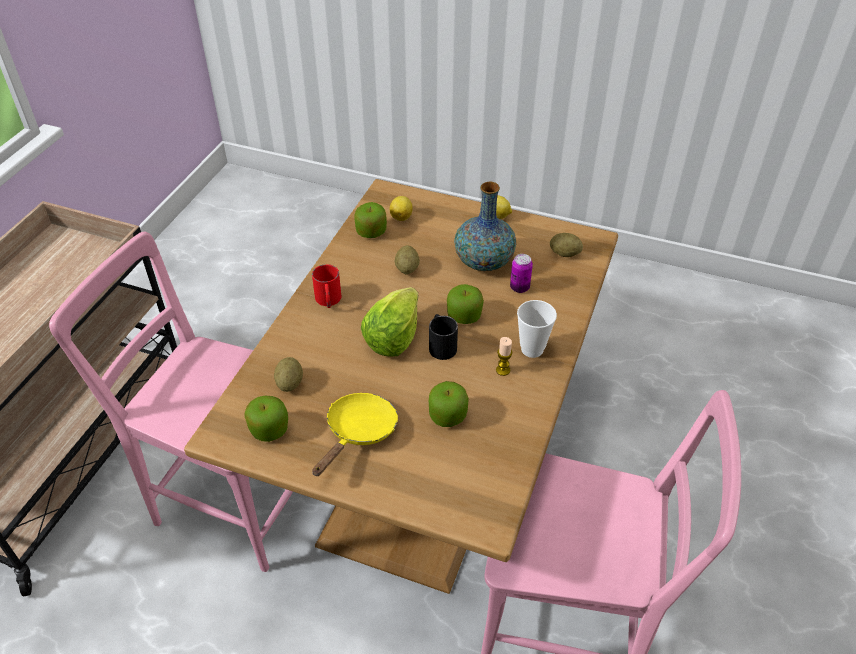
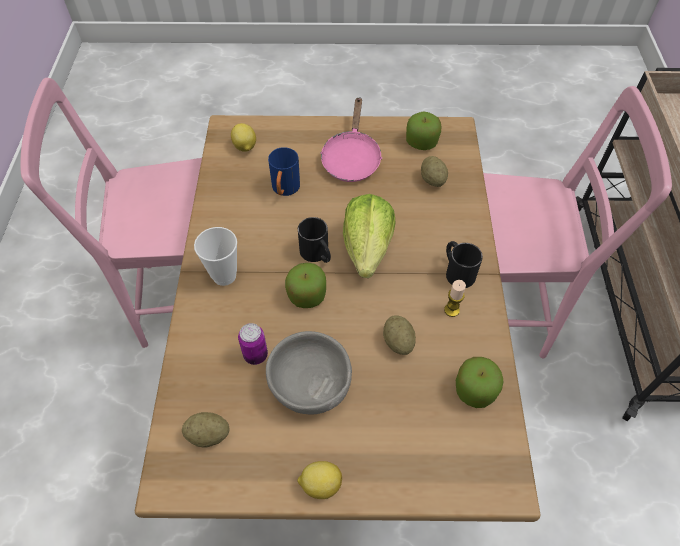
camera: 160 degrees right, 10 degrees up
(328, 301) = (457, 271): red mug -> black mug
(358, 432) = (351, 158): yellow frying pan -> pink frying pan
(401, 217) = (452, 434): lemon -> lemon (245, 147)
(448, 415) = (285, 190): apple -> blue mug
(483, 262) = (311, 383): vase -> grey bowl
(503, 370) = (248, 245): candle -> candle (451, 310)

